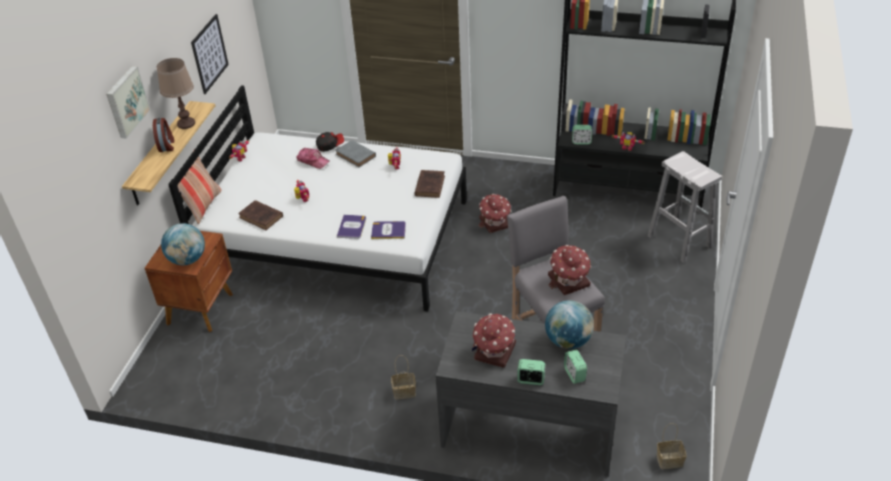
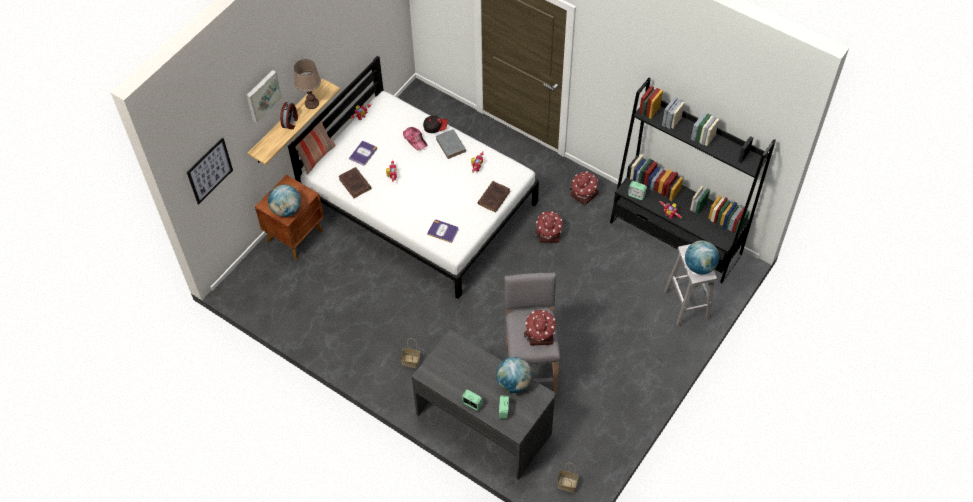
camera: 20 degrees right, 15 degrees up
(209, 53) = (350, 37): picture -> picture (209, 170)
(351, 227) = (417, 218): book -> book (363, 153)
(494, 352) = (459, 373): toy house -> toy house (583, 194)
(697, 171) = (699, 266): none -> globe

